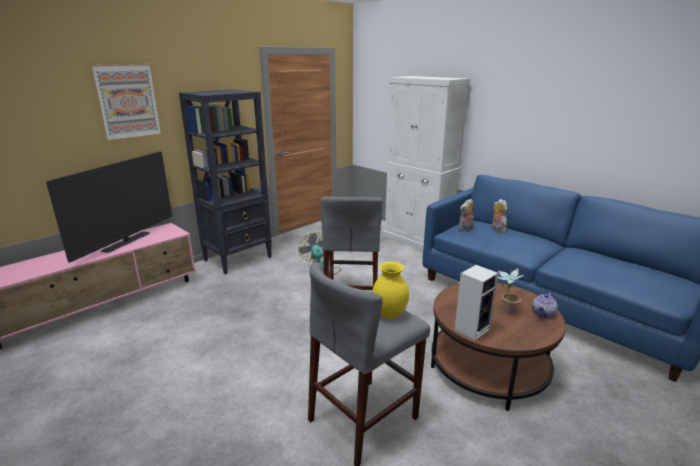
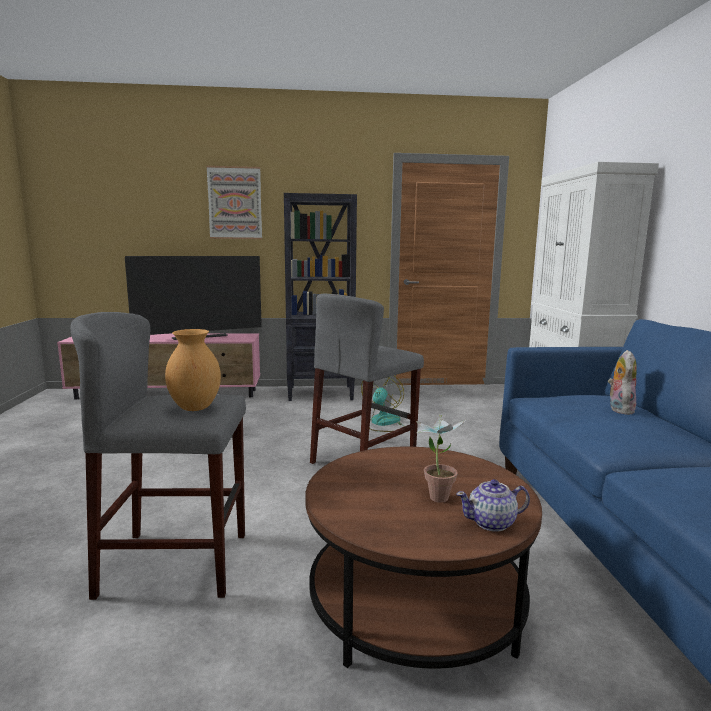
camera: 40 degrees right, 10 degrees down
(388, 314) = (195, 408): yellow vase -> brown vase
(465, 229) = (567, 399): plush toy -> none
(472, 329) = (338, 491): speaker -> none

